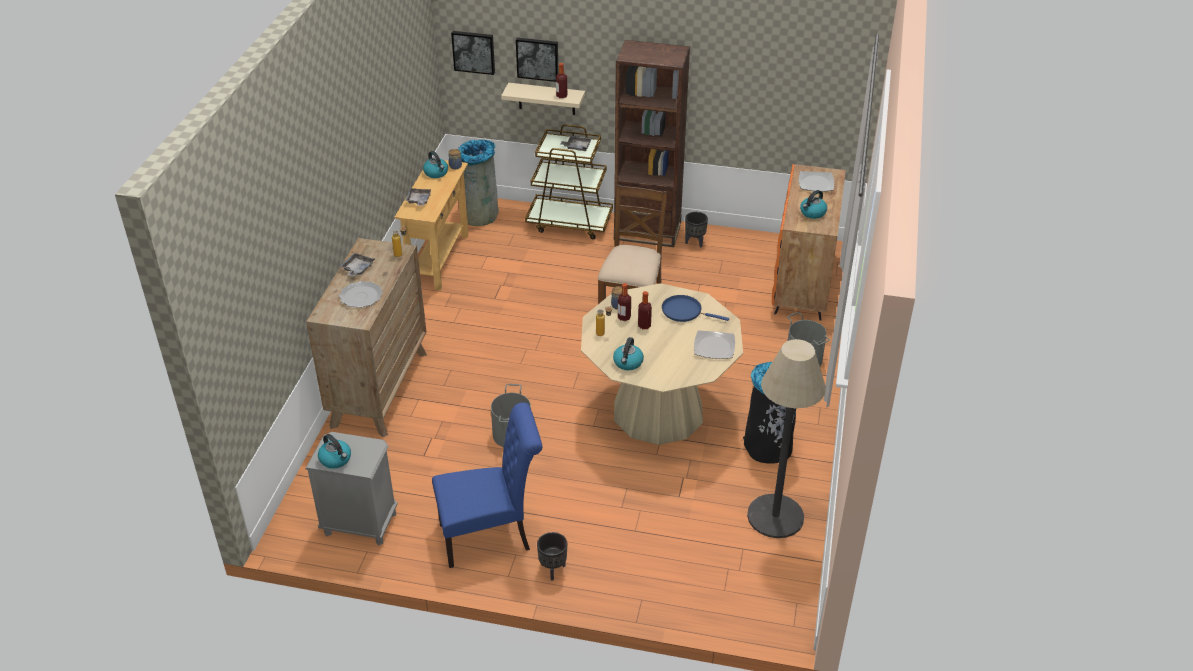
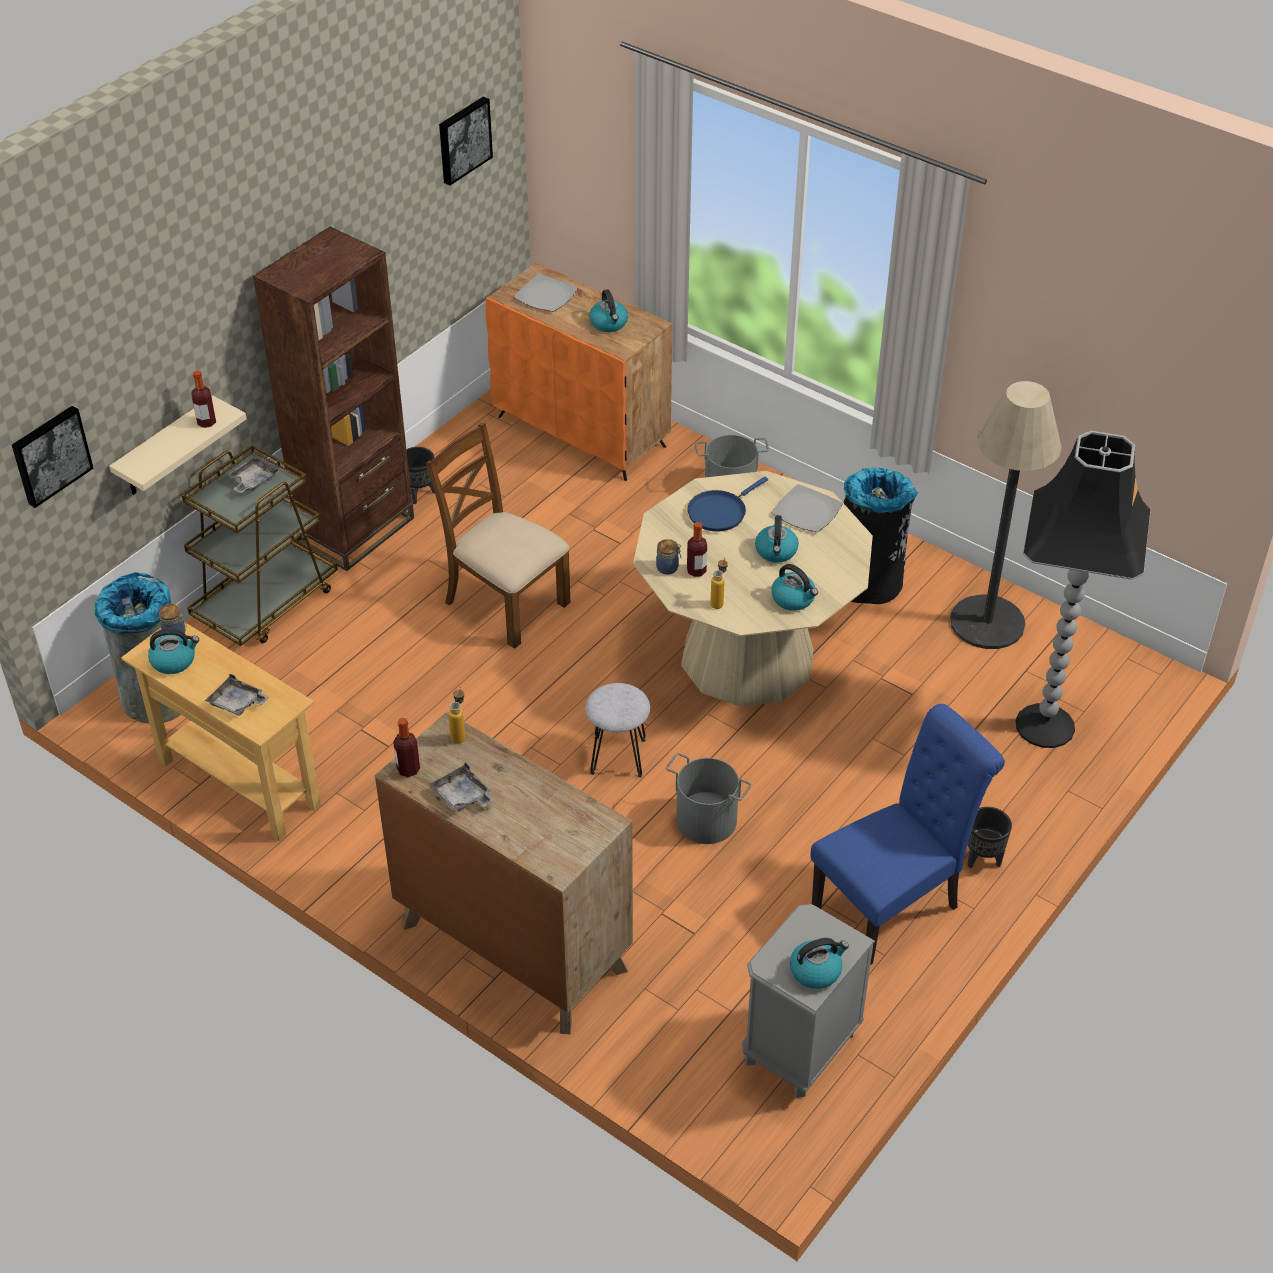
camera: 65 degrees left, 5 degrees up
(361, 296) = (539, 809): plate -> none
(491, 536) = (893, 904): blue chair -> blue chair turned 45 degrees clockwise
(538, 58) = (142, 394): picture -> picture (463, 139)
(540, 383) = (617, 756): none -> grey stool
(644, 325) = (726, 558): bottle -> bottle (408, 769)
(666, 344) = (776, 551): none -> kettle
(696, 572) = (1046, 725): none -> black floor lamp

